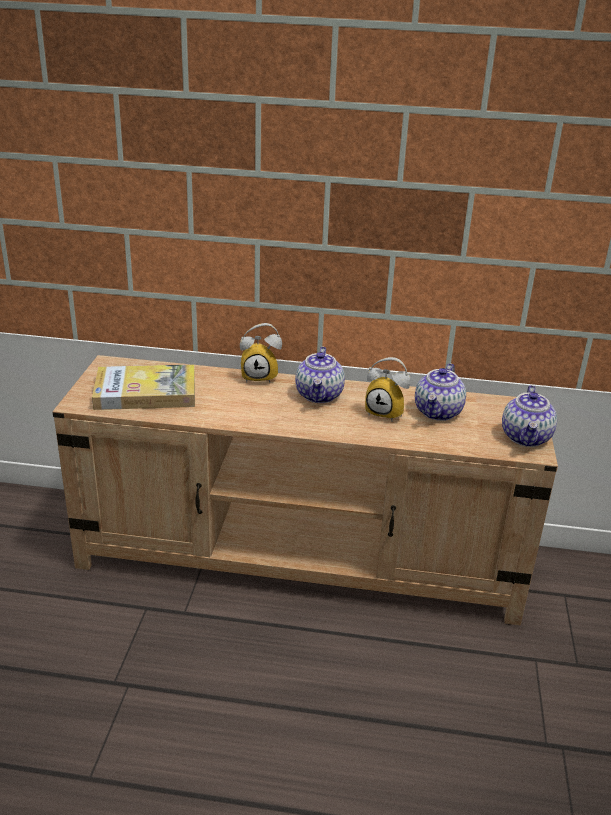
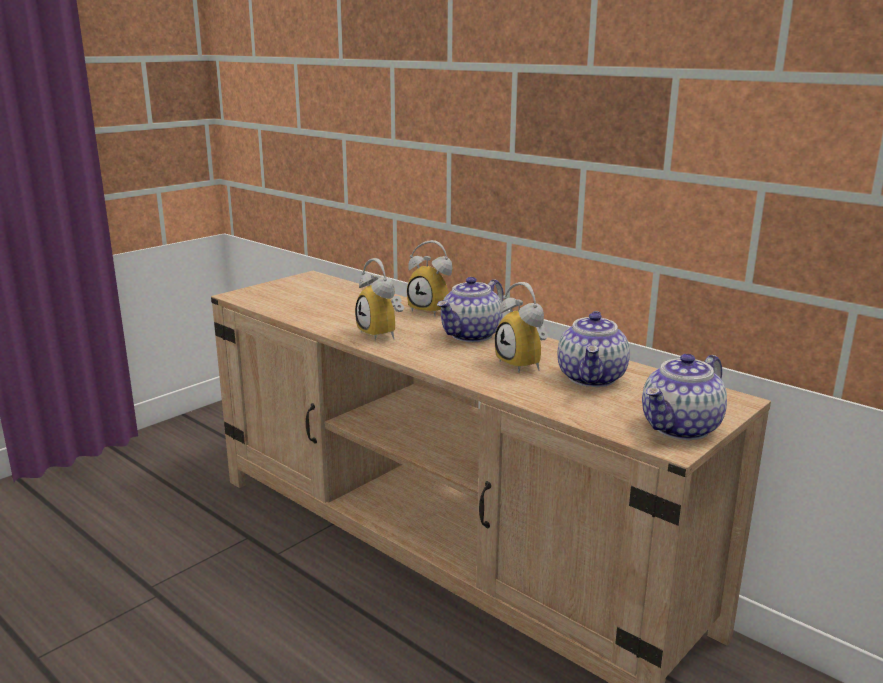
camera: 35 degrees right, 10 degrees down
(146, 392) = (307, 299): book -> none
(258, 413) = (384, 334): none -> alarm clock
(438, 412) = (592, 378): teapot -> teapot turned 45 degrees counterclockwise

